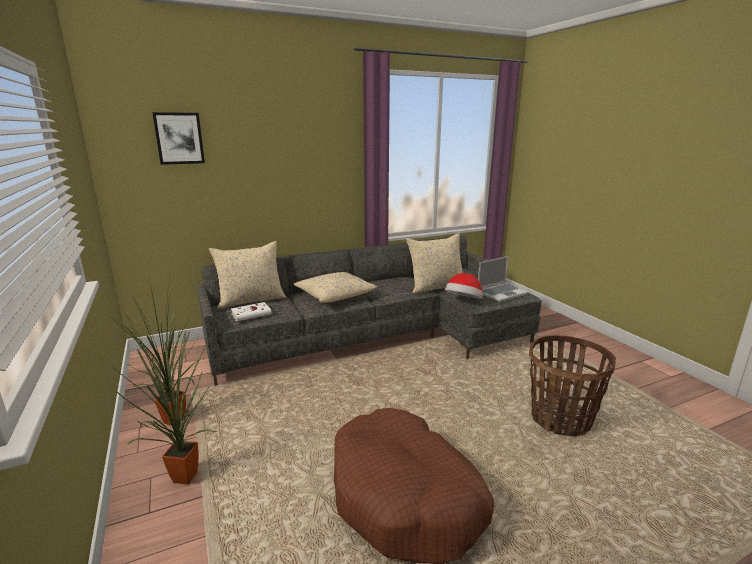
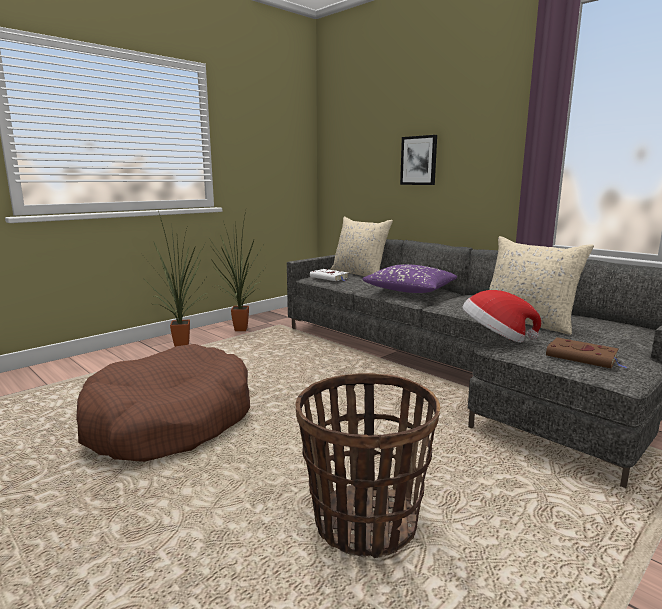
camera: 70 degrees right, 5 degrees down
(179, 138) = (364, 120): picture -> picture (419, 160)
(335, 295) = (411, 290): beige pillow -> purple pillow
(501, 293) = (583, 357): laptop -> brown book

